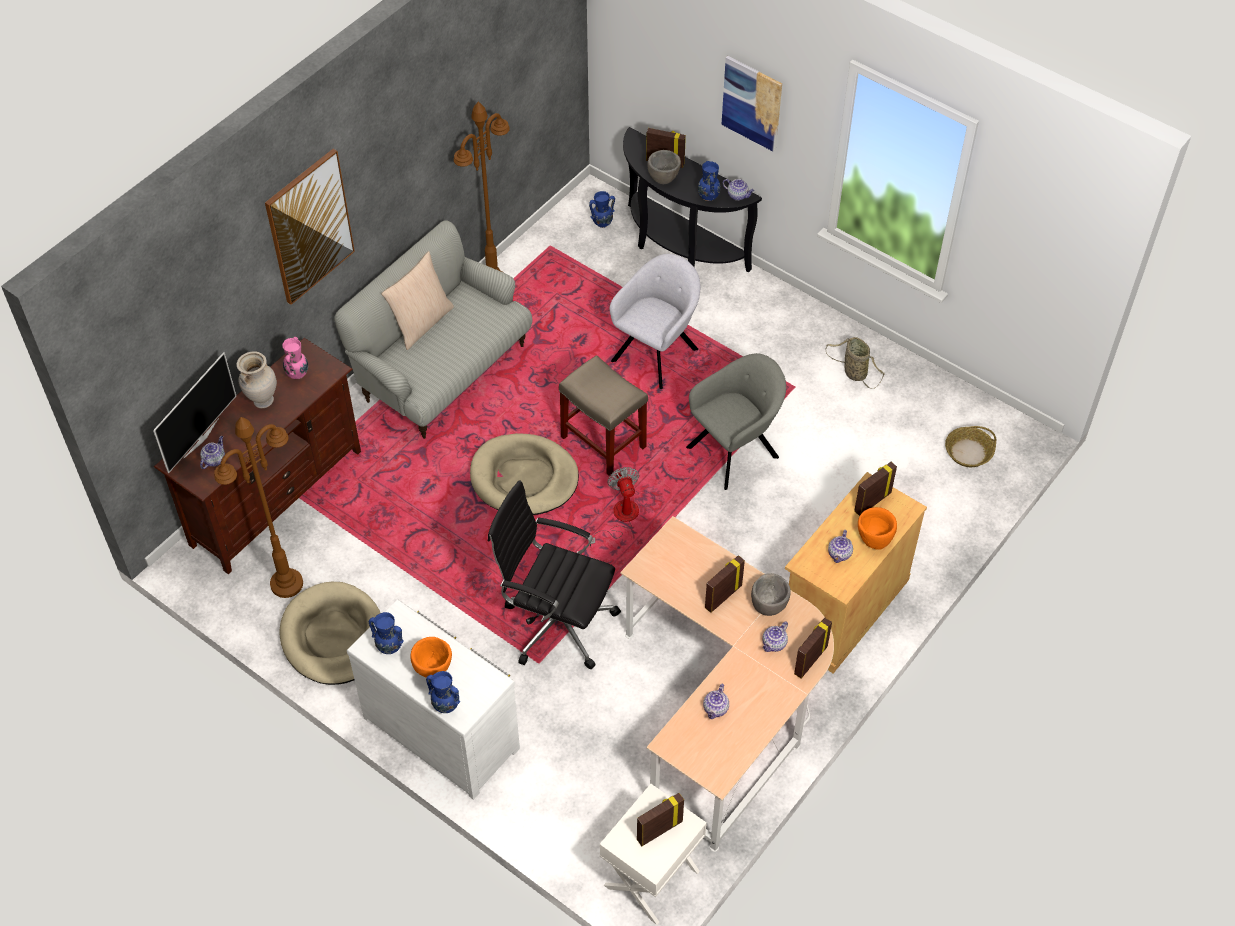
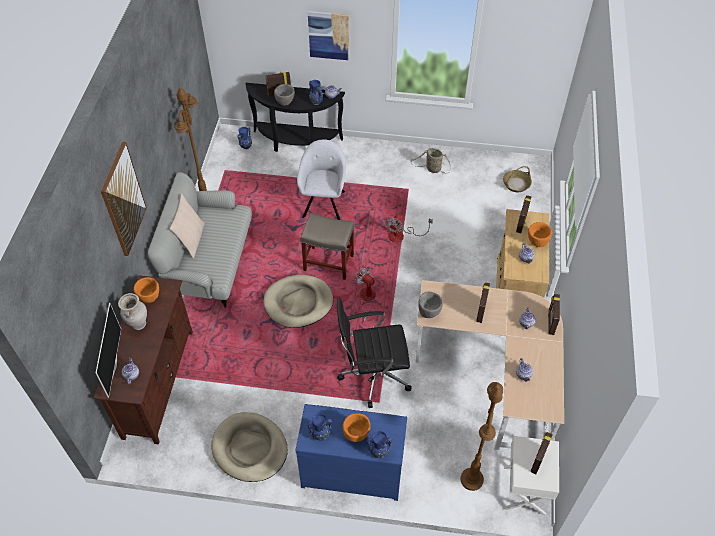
camera: 30 degrees left, 0 degrees up
(286, 584) = (199, 432): brown floor lamp -> brown floor lamp (471, 480)
(298, 374) = (150, 298): pink vase -> orange bowl
(443, 729) = (352, 469): white dresser -> blue dresser
(735, 450) = (401, 235): grey armchair -> fan
(769, 607) = (508, 304): grey bowl -> grey bowl (429, 312)

